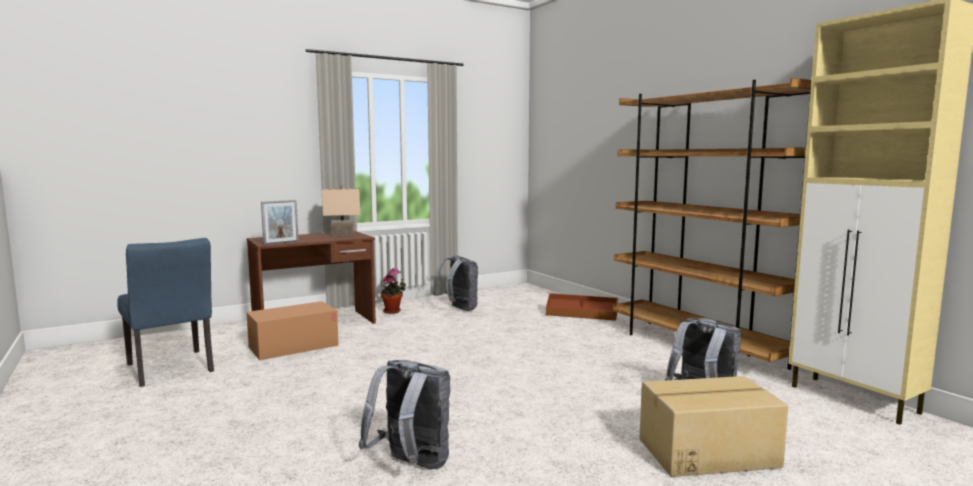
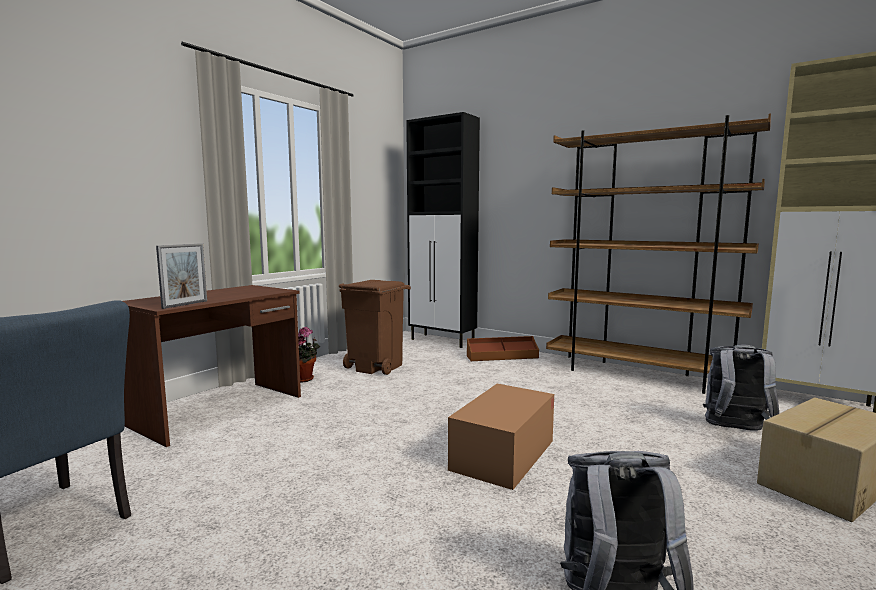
camera: 25 degrees left, 0 degrees up
(293, 346) = (224, 447): cardboard box -> cardboard box (503, 455)
(342, 235) = (250, 290): beige table lamp -> none
(458, 309) = (376, 366): grey backpack -> brown trash can
(547, 295) = (443, 341): none -> black cabinet

